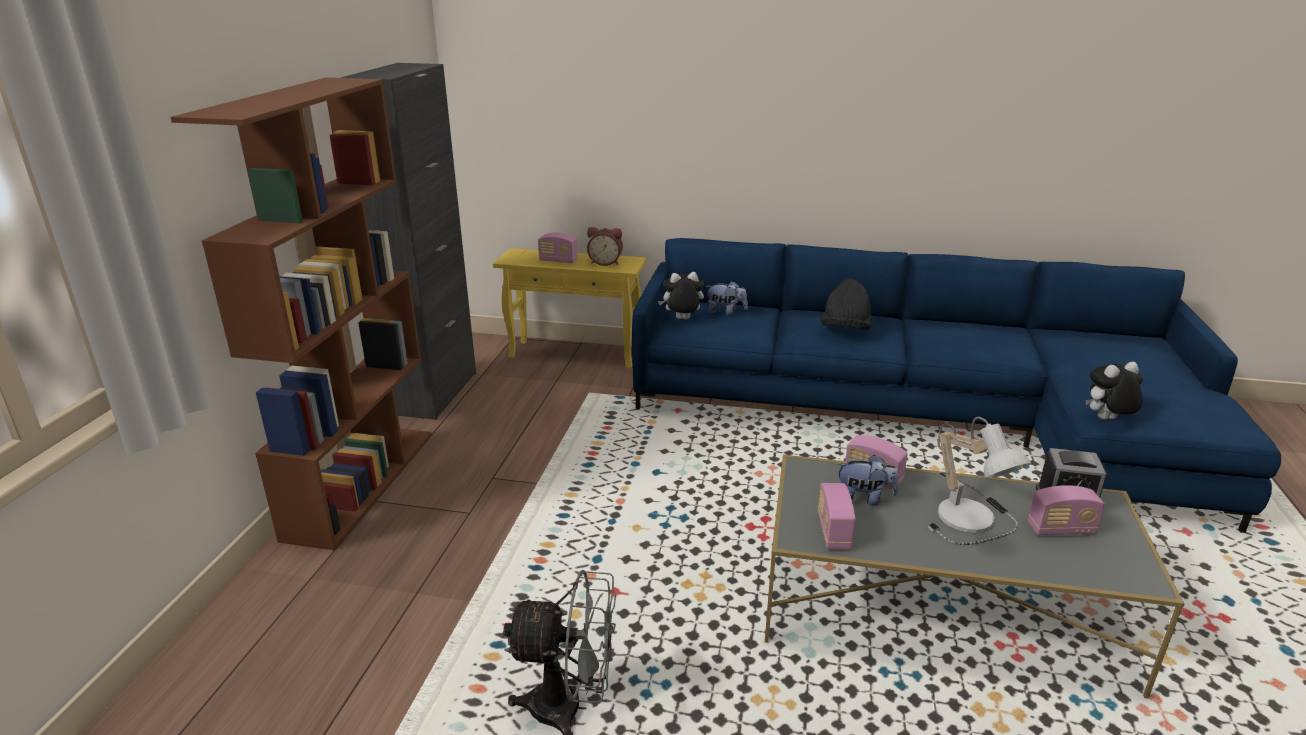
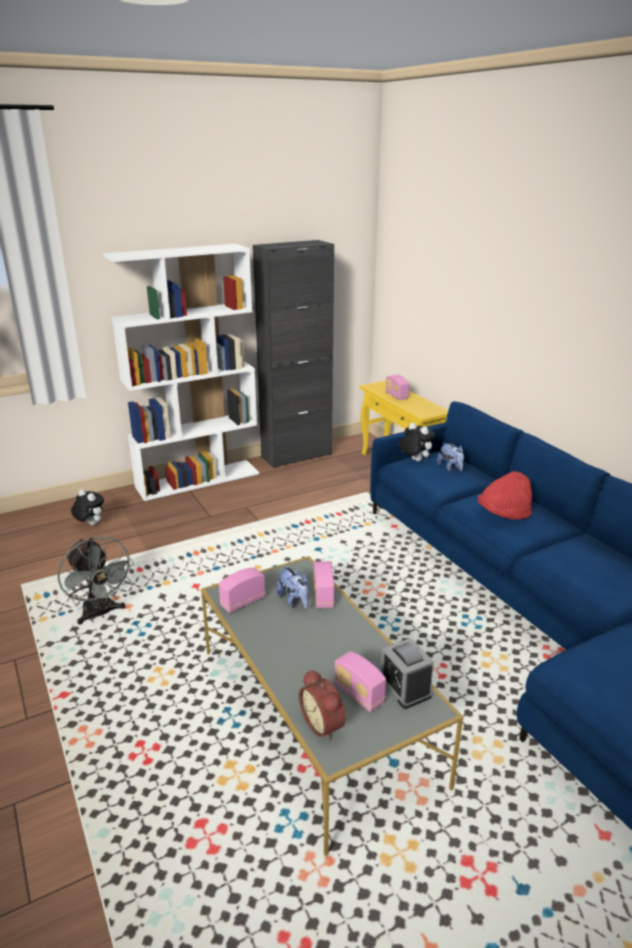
camera: 50 degrees right, 0 degrees up
(361, 482) = (198, 479): brown bookcase -> white bookcase
(605, 262) = (420, 406): alarm clock -> alarm clock (324, 724)
(845, 330) = (503, 514): black hat -> red hat
(972, 517) = (325, 650): table lamp -> none
(1107, 420) = (567, 676): plush toy -> plush toy (90, 524)

